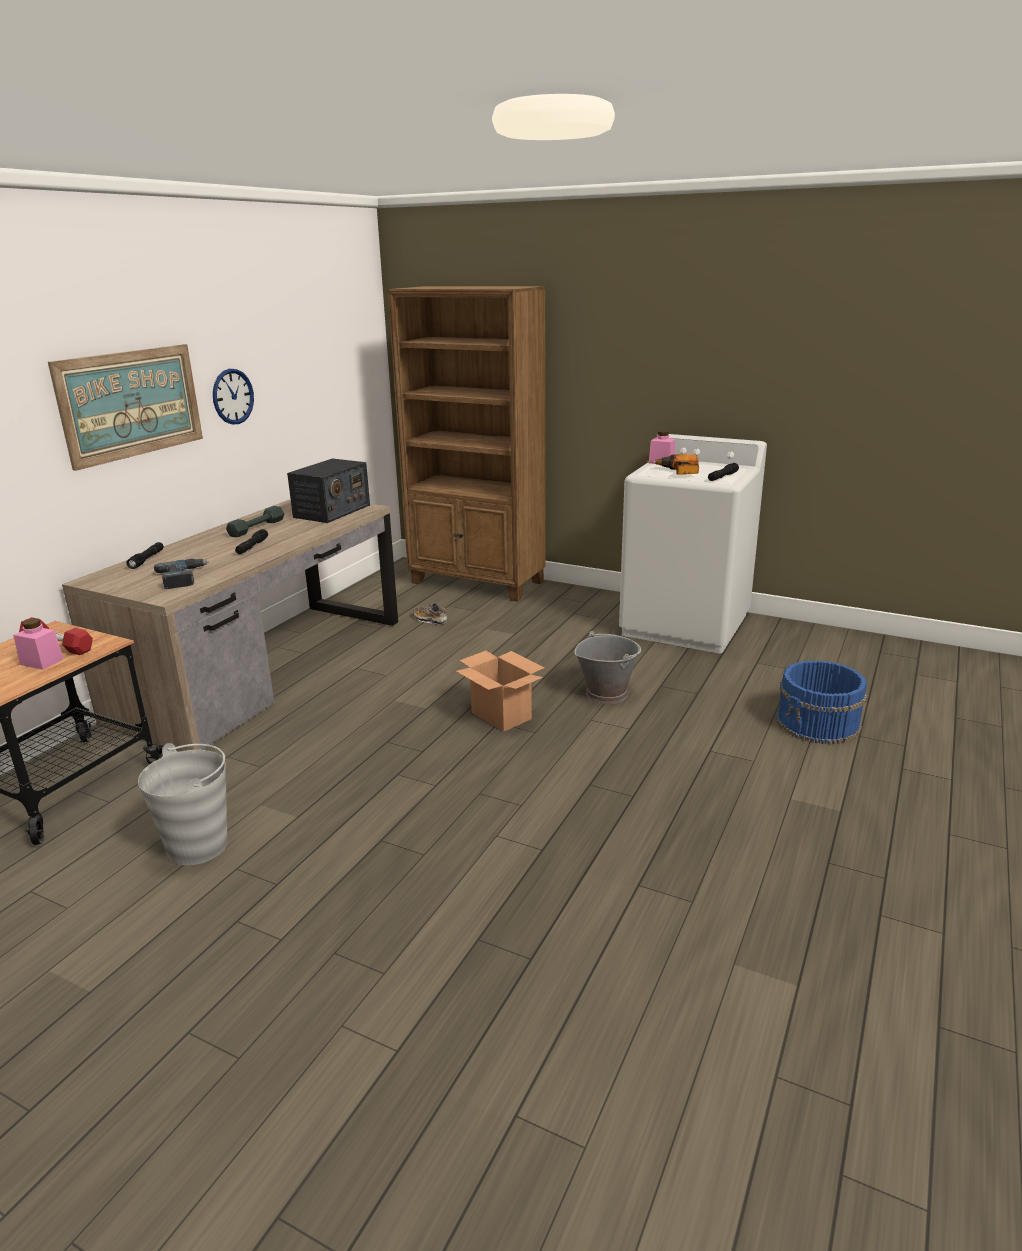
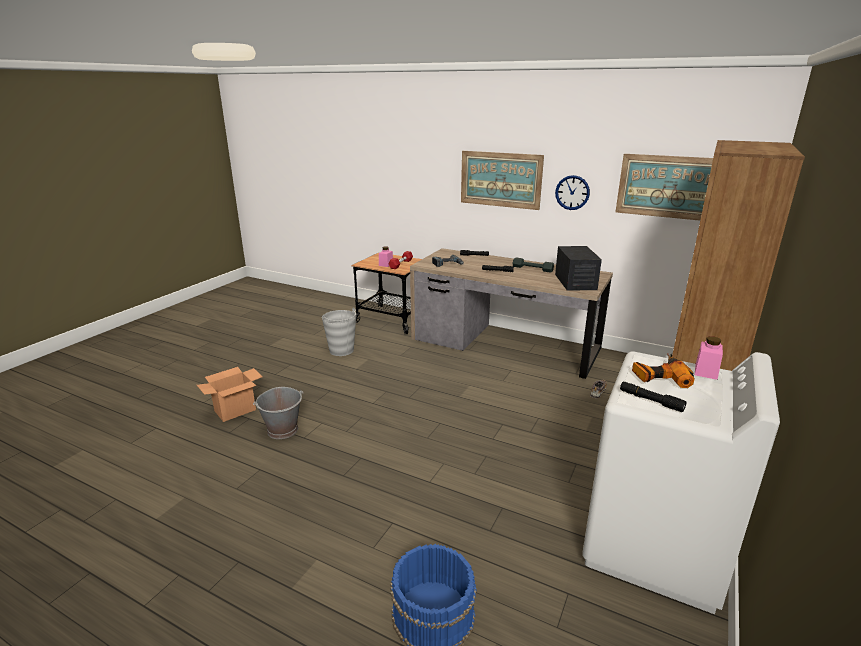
camera: 90 degrees right, 0 degrees up
(320, 360) = (669, 187): none -> picture
(332, 511) = (575, 282): radio -> radio turned 120 degrees counterclockwise
(500, 715) = (450, 424): cardboard box -> cardboard box (235, 410)
(606, 693) = (485, 474): grey bucket -> grey bucket (283, 430)

